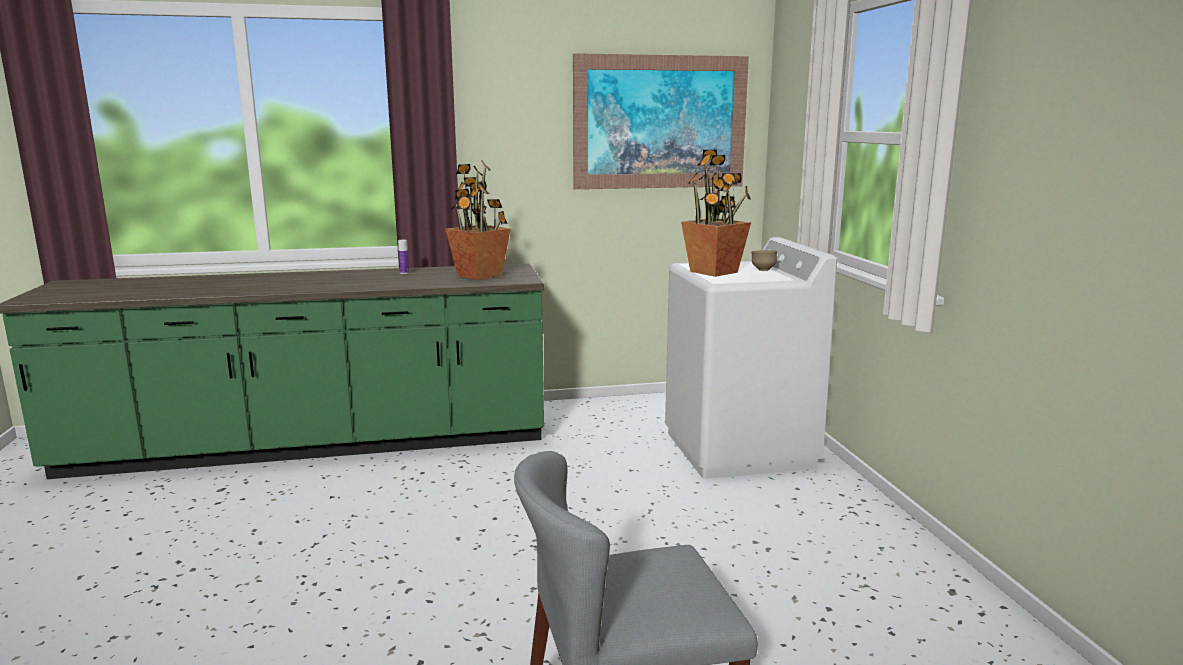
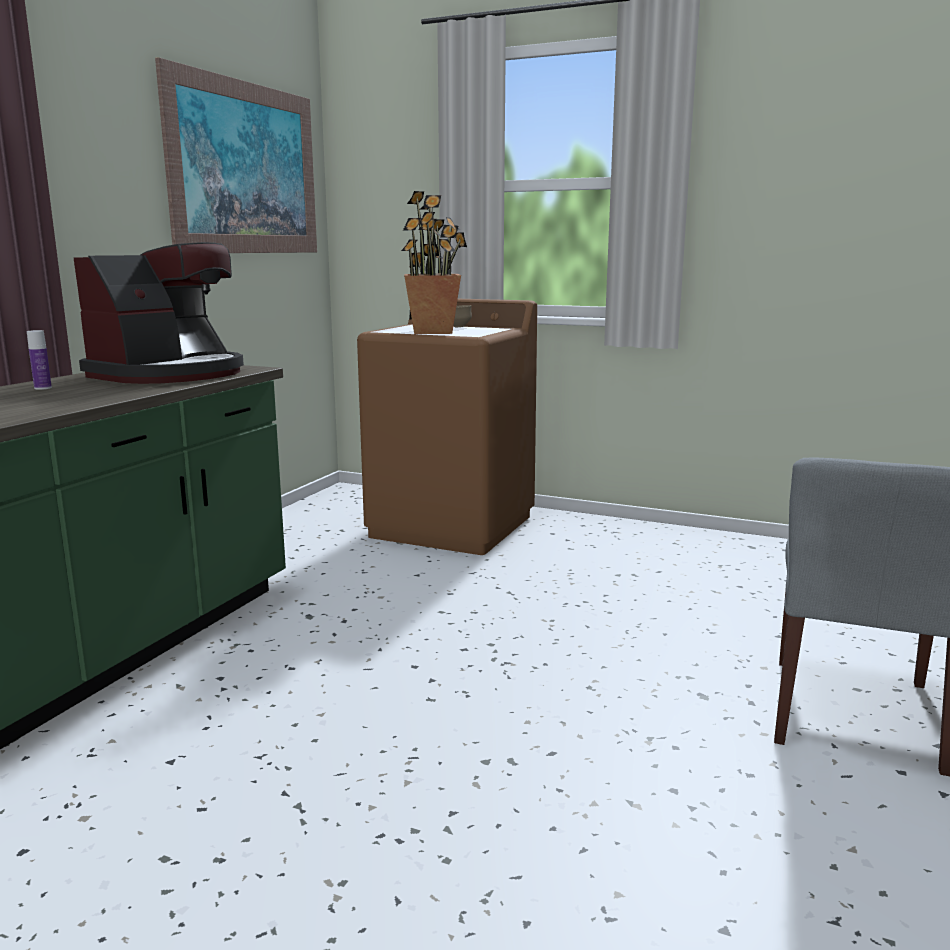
camera: 55 degrees left, 0 degrees up
(479, 275) = (170, 374): potted plant -> coffee machine
(739, 449) = (452, 526): white washing machine -> brown washing machine

